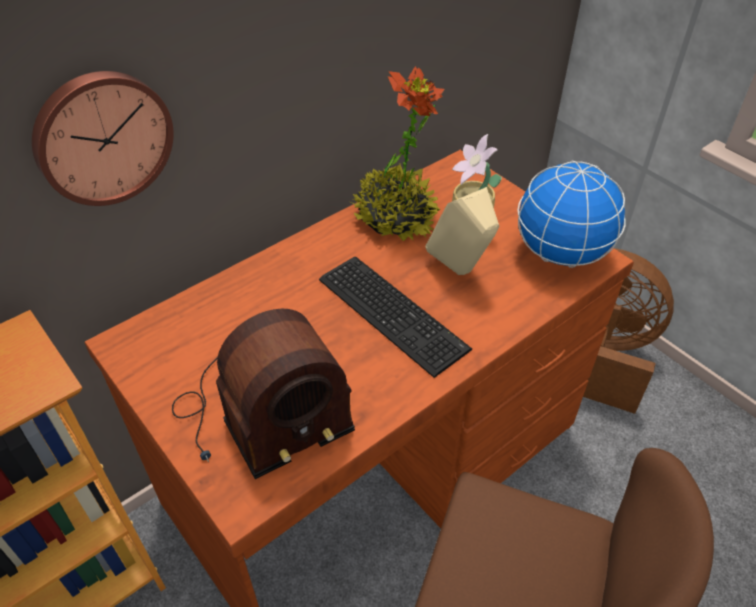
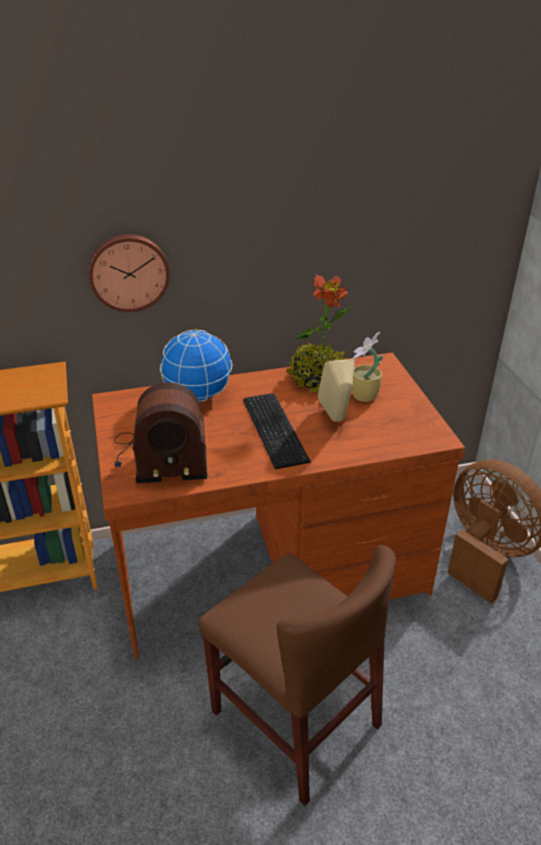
camera: 25 degrees right, 10 degrees down
(560, 253) = (414, 428): globe -> globe (198, 395)

